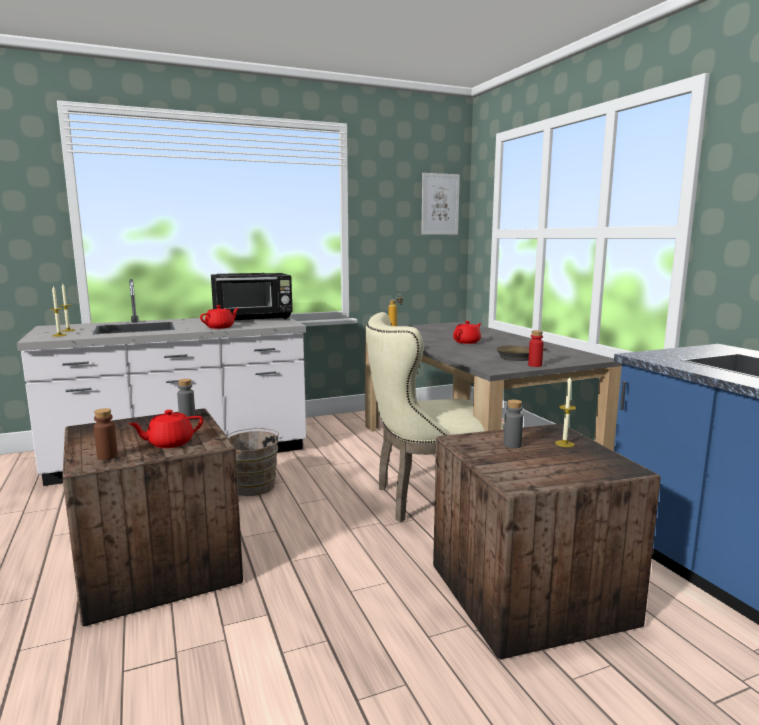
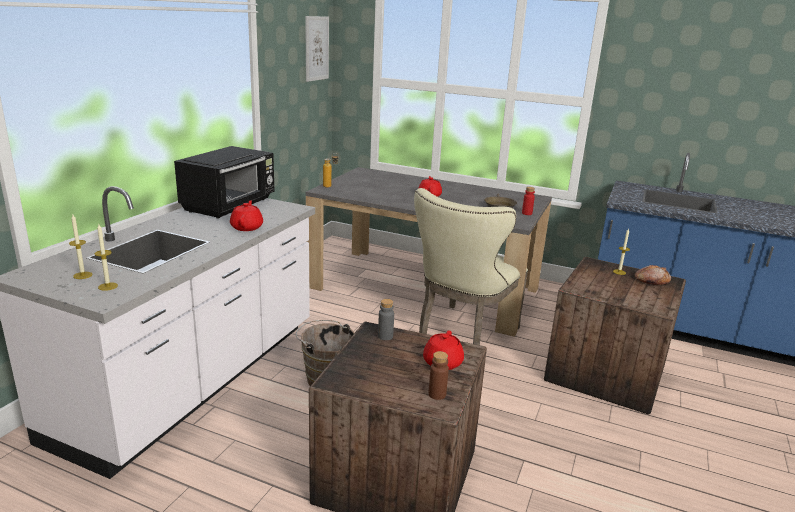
camera: 45 degrees left, 10 degrees up
(512, 445) = (604, 282): grey bottle -> none
(589, 461) = (651, 281): none -> bread

